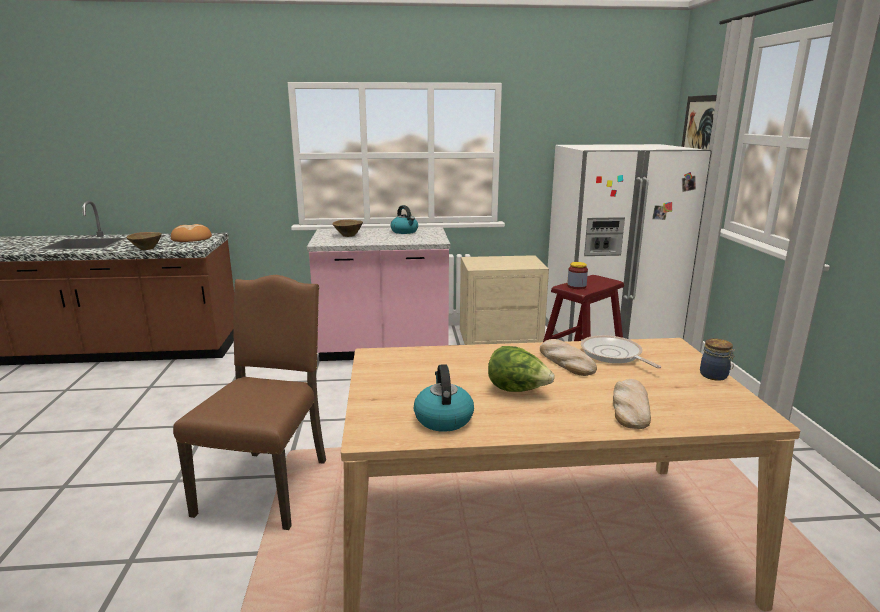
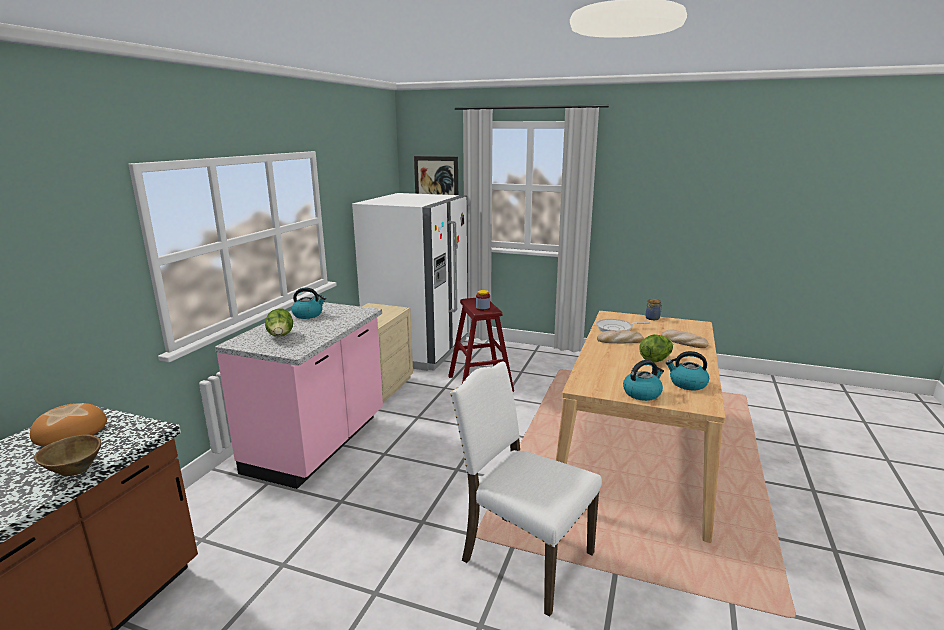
camera: 65 degrees left, 0 degrees up
(268, 485) = (523, 557): brown chair -> white chair
(348, 235) = (281, 336): brown bowl -> lettuce
(383, 390) = (642, 393): none -> kettle

